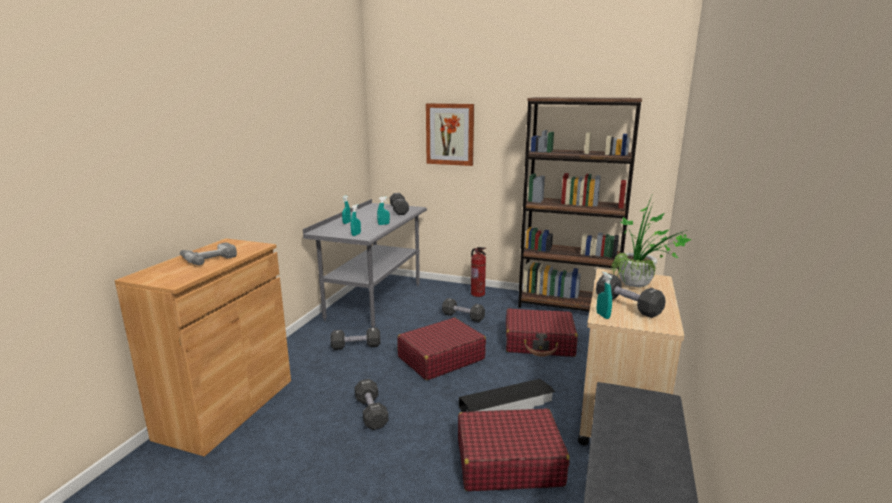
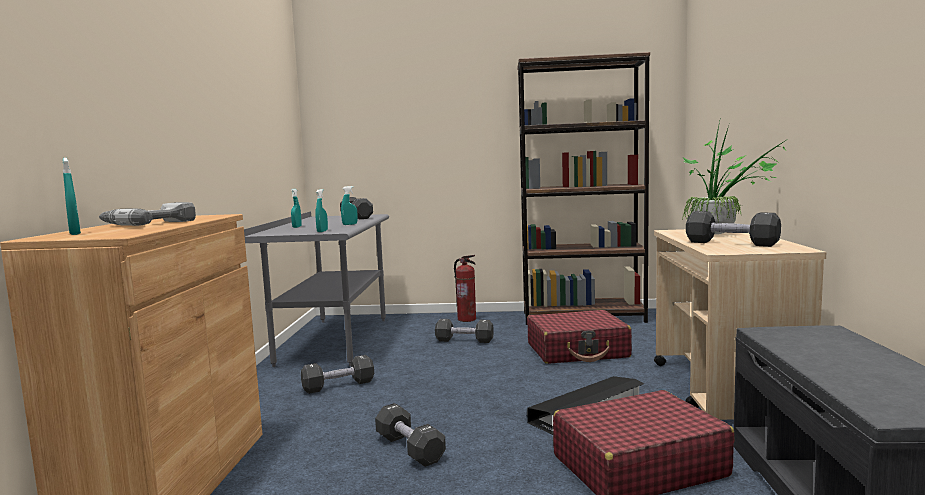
camera: 15 degrees left, 10 degrees down
(441, 358) = (466, 381): red suitcase -> none
(450, 134) = (413, 120): picture -> none
(603, 316) = (716, 250): turquoise spray bottle -> turquoise spray bottle (75, 233)

